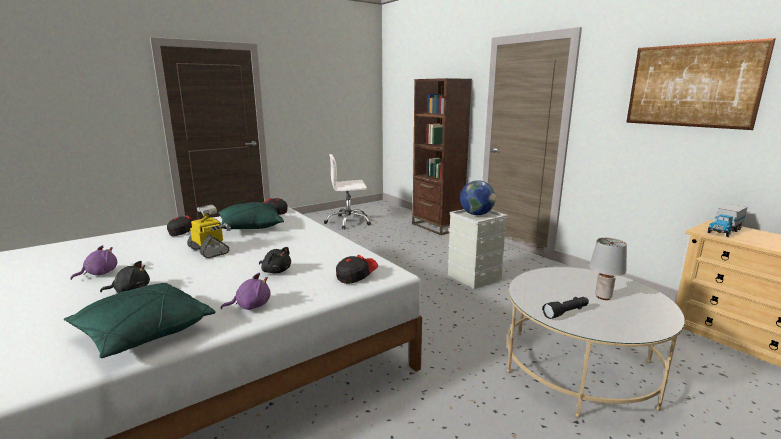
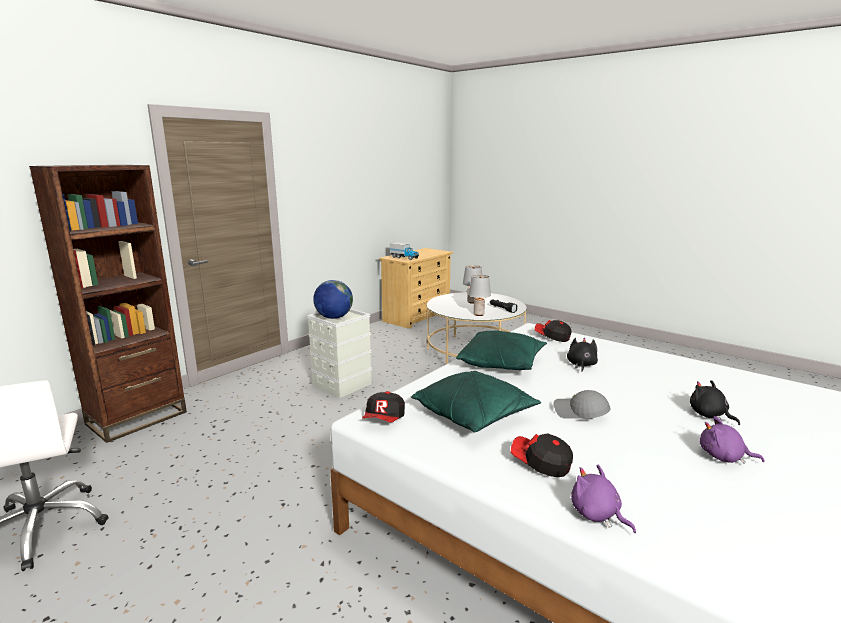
camera: 105 degrees left, 0 degrees up
(143, 333) = (728, 381): green pillow -> green pillow (501, 363)
(209, 250) = (580, 413): toy robot -> grey cap
(251, 306) = (643, 359): purple plush toy -> purple plush toy (597, 515)
(533, 291) = (479, 314): none -> grey table lamp
(691, 85) = (352, 170): picture -> none

